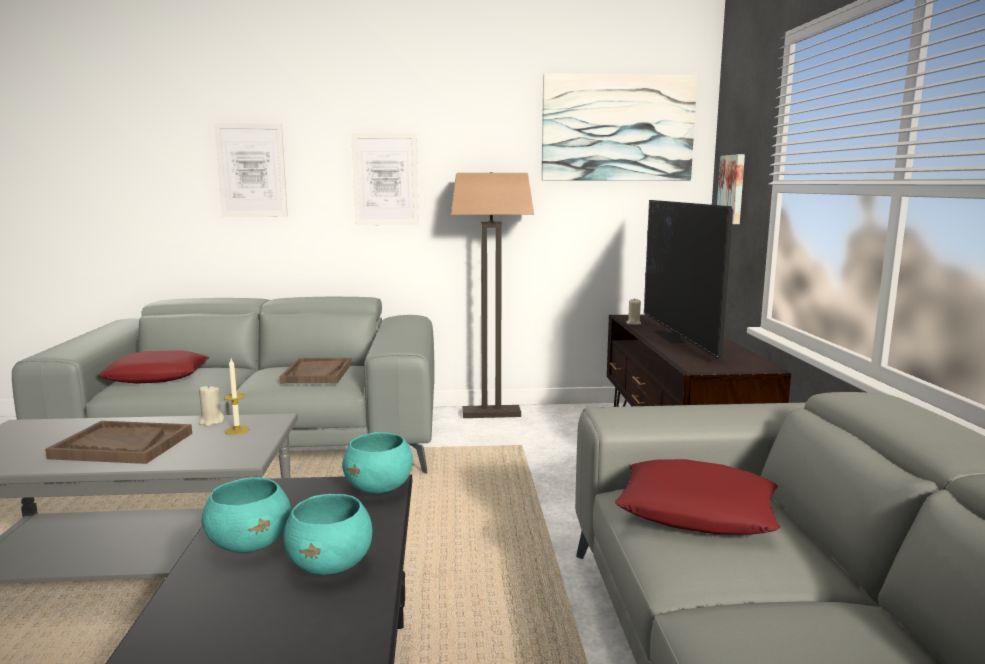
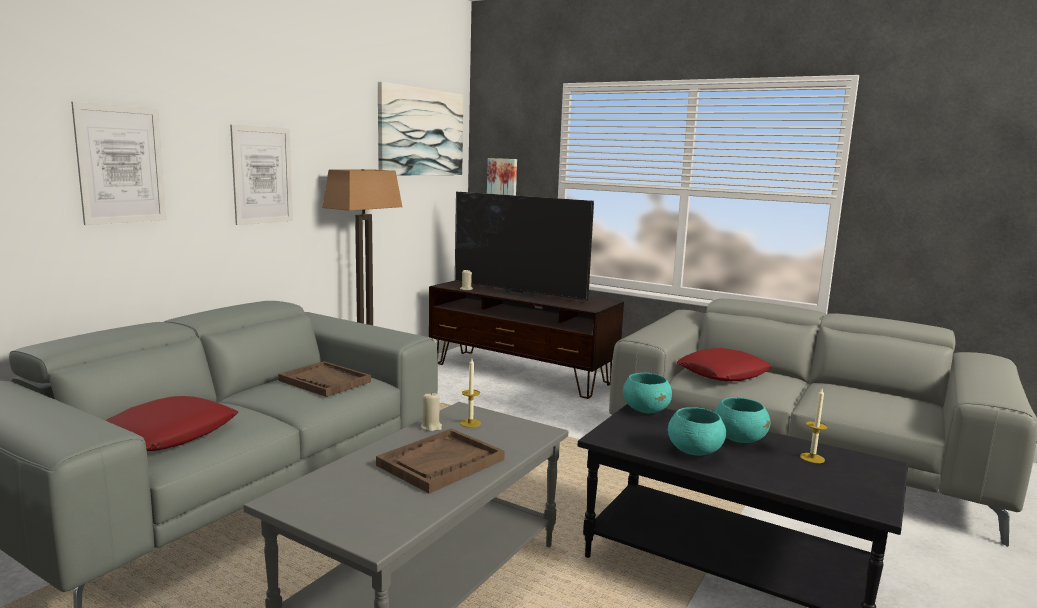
camera: 55 degrees left, 0 degrees up
(303, 639) = (812, 458): none -> candle

